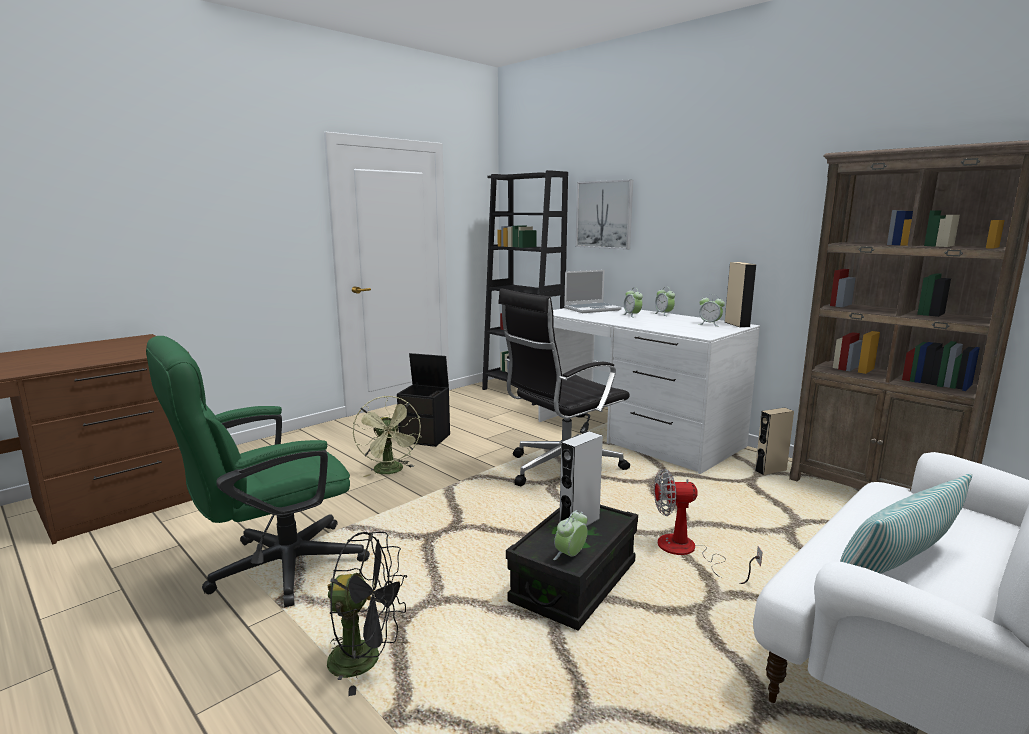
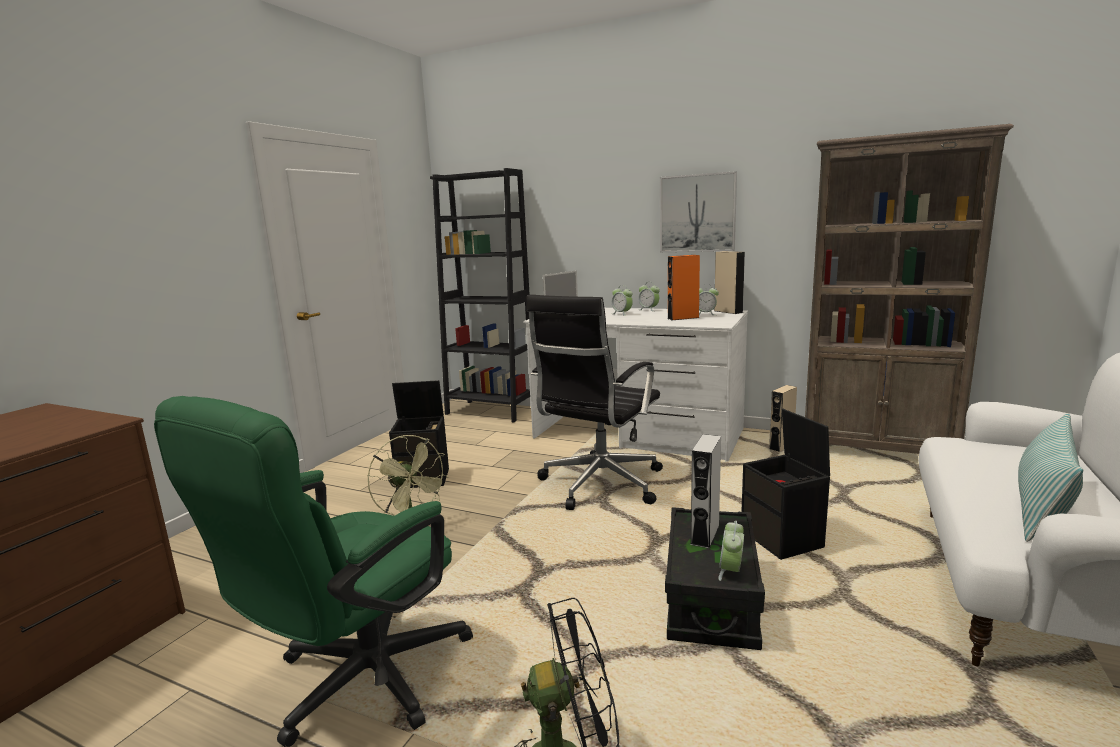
camera: 20 degrees left, 0 degrees up
(604, 214) = (568, 213): picture -> picture (697, 213)
(681, 325) = (683, 318): none -> orange speaker
(688, 552) = (783, 540): fan -> black storage box

